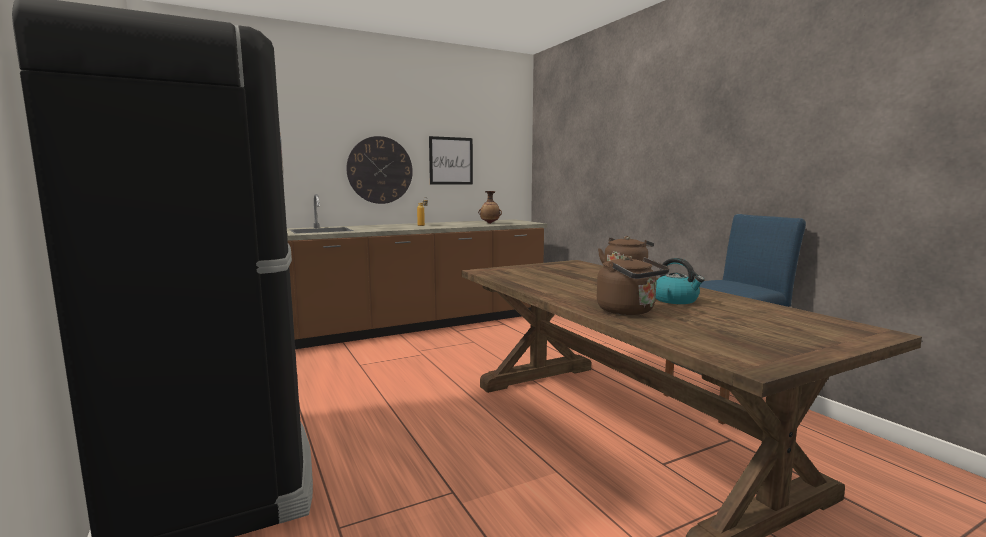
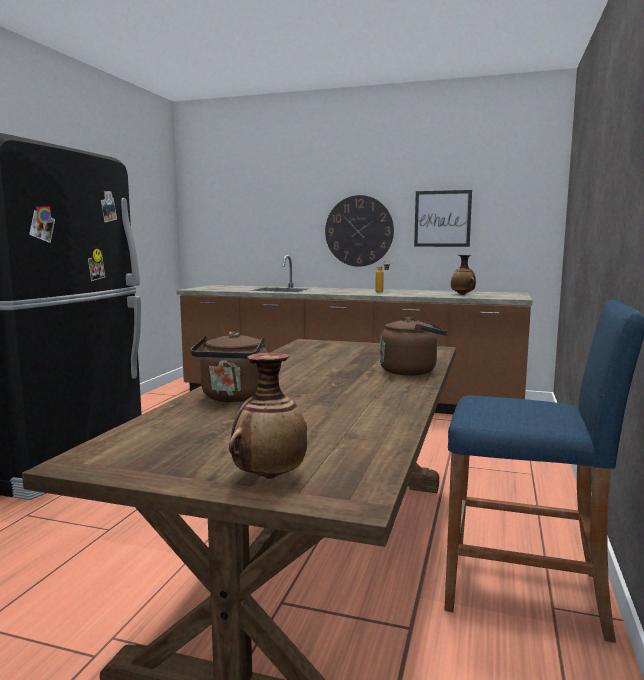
camera: 45 degrees right, 0 degrees up
(676, 300) = (329, 402): kettle -> none
(829, 337) = (269, 477): none -> vase

